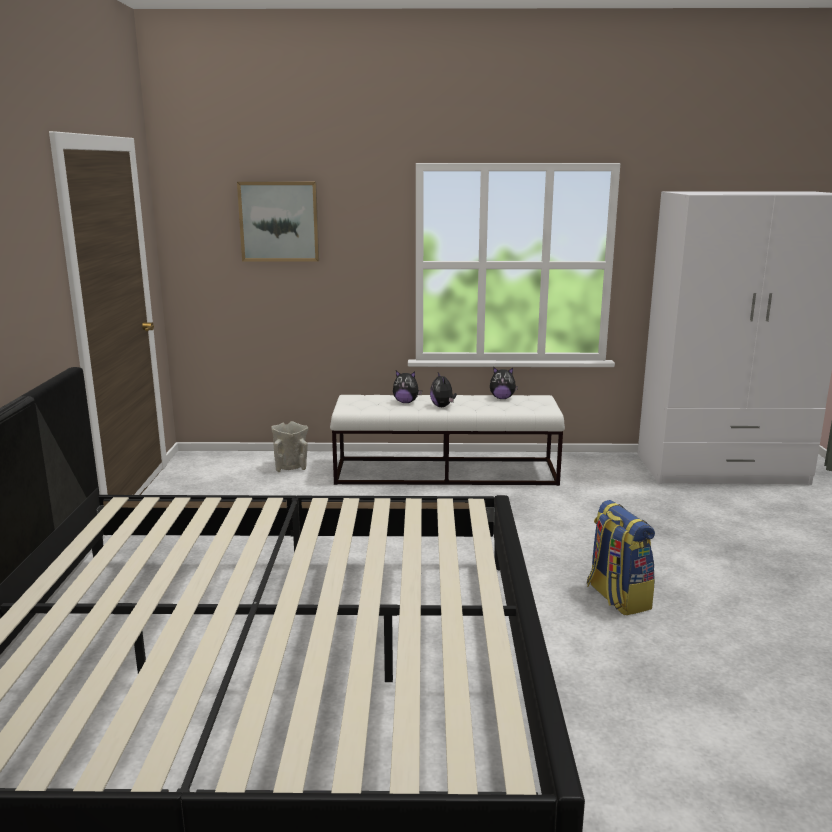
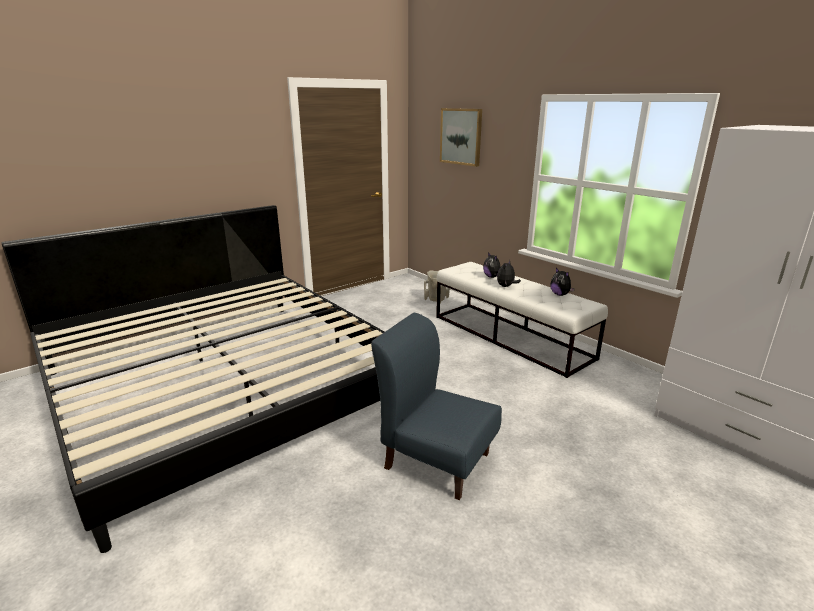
camera: 50 degrees right, 5 degrees up
(617, 597) = (436, 460): backpack -> blue chair

